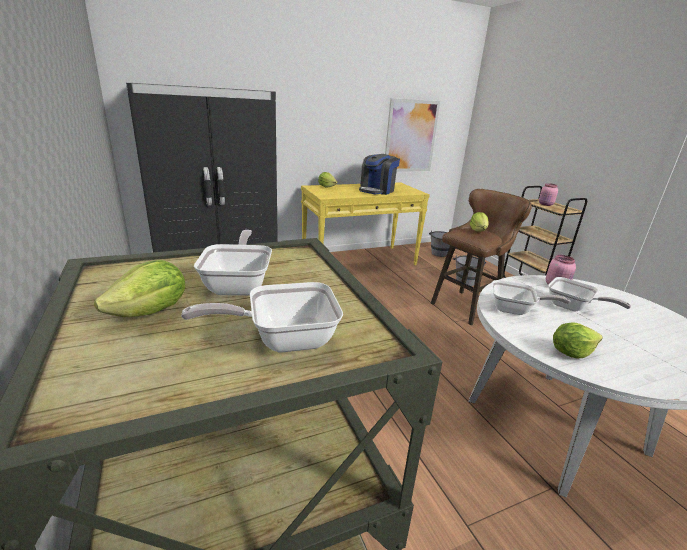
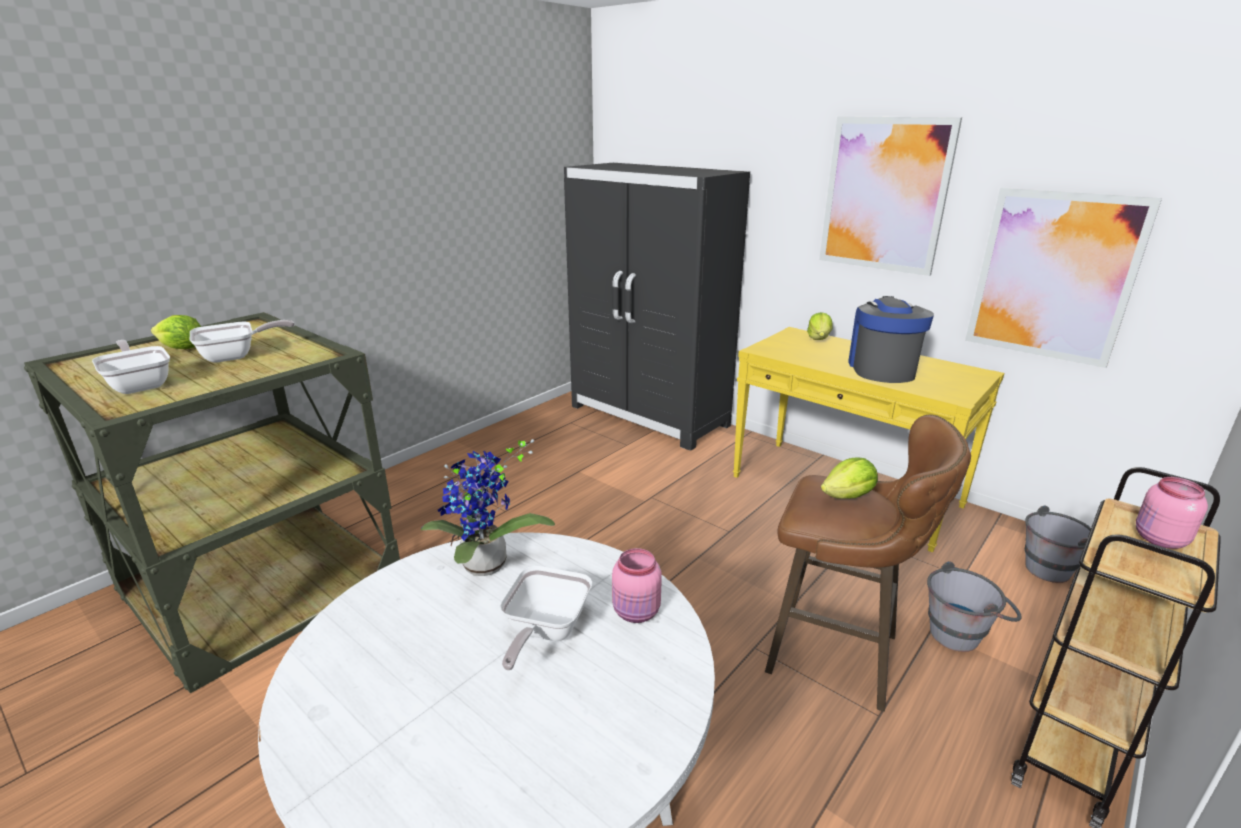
camera: 65 degrees right, 0 degrees up
(342, 103) = (884, 195): none -> picture
(377, 190) = (881, 369): coffee machine -> coffee machine turned 90 degrees clockwise
(515, 310) = (486, 568): frying pan -> potted plant
(571, 352) = (369, 626): lettuce -> none

